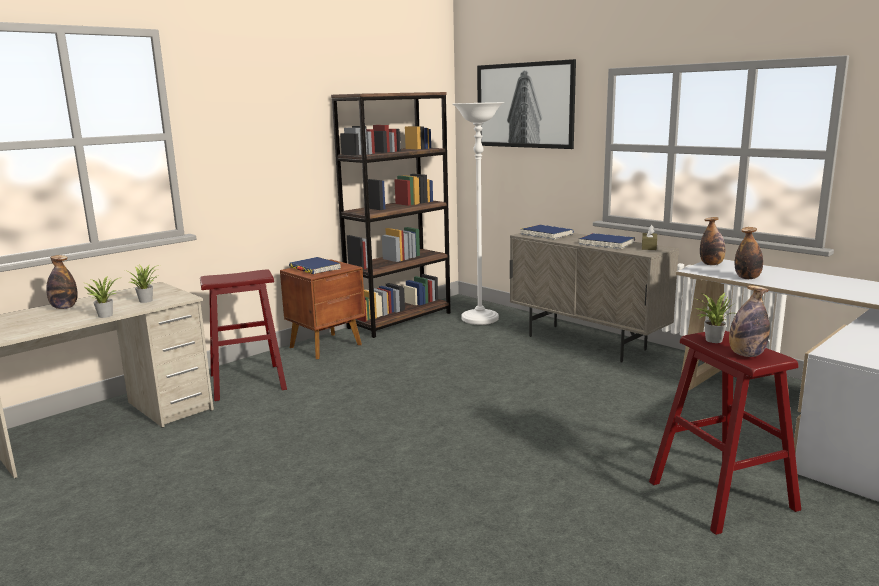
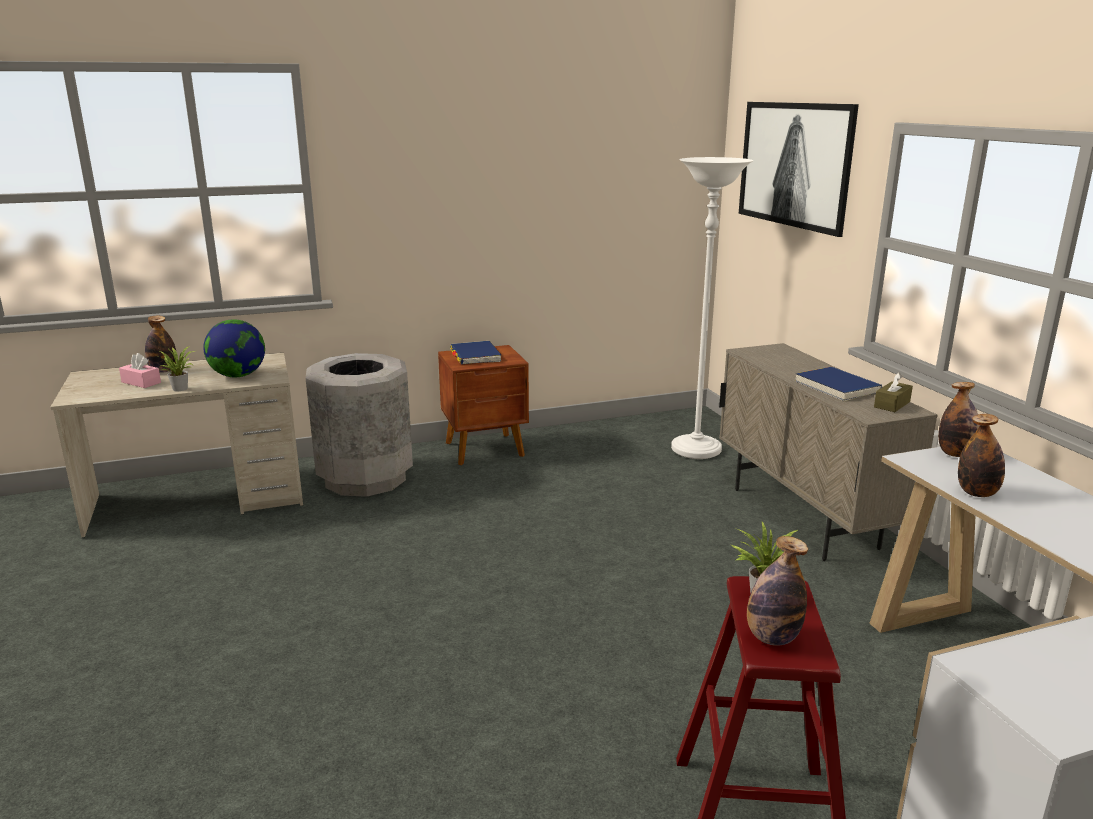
camera: 25 degrees right, 5 degrees up
(56, 317) = (141, 382): none -> pink tissue box
(147, 300) = (238, 375): potted plant -> globe
(248, 382) = (366, 478): red stool -> grey trash can
(400, 320) = (598, 431): brown bookcase -> none
(546, 234) = (776, 356): blue book -> none

